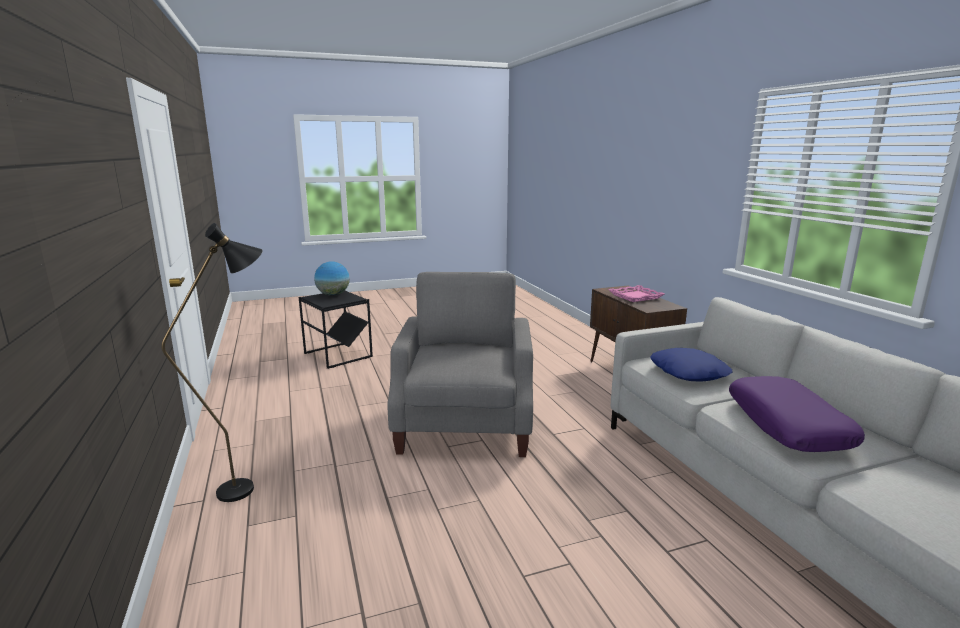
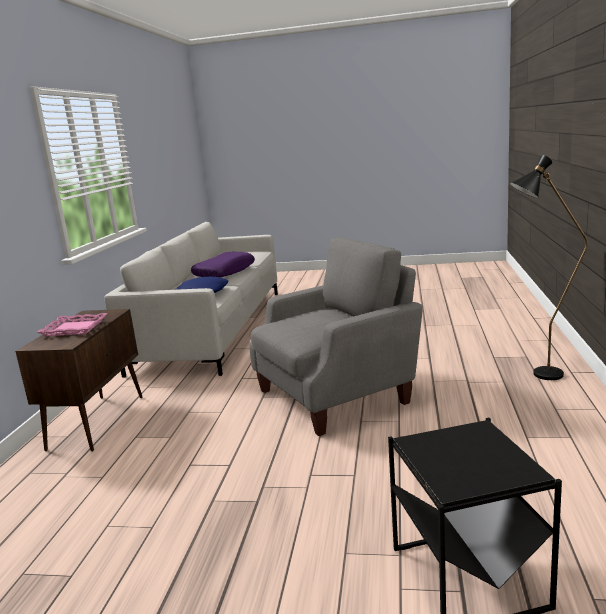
camera: 150 degrees left, 0 degrees up
(333, 295) = (468, 471): globe -> none
(465, 425) = (336, 395): grey armchair -> grey armchair turned 150 degrees counterclockwise

